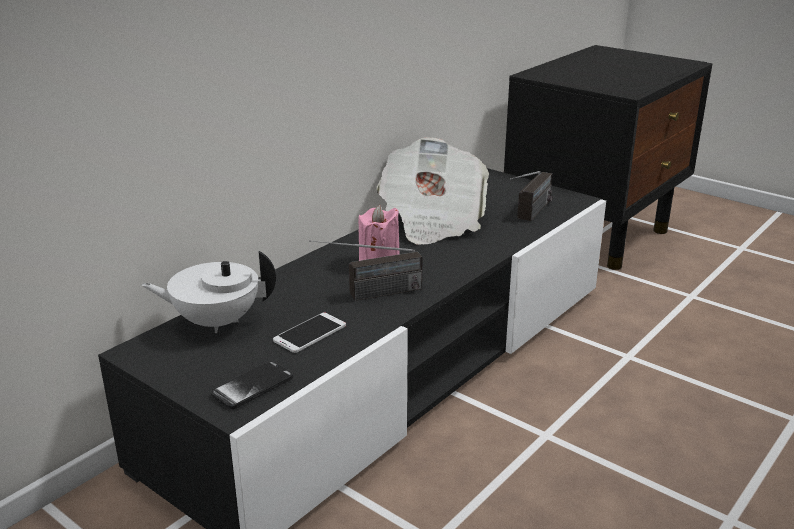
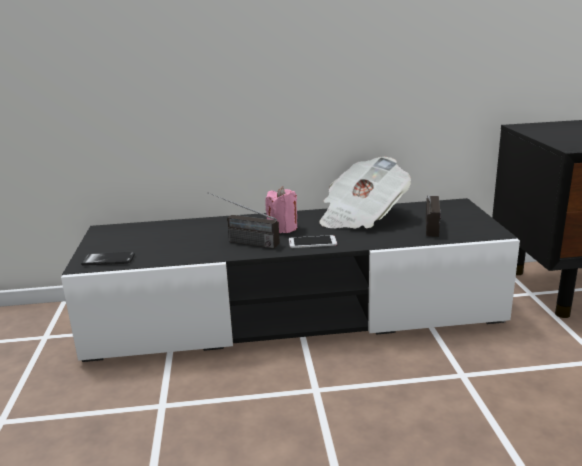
camera: 45 degrees right, 5 degrees down
(216, 322) = (153, 229): white teapot -> none
(310, 333) = (177, 248): phone -> phone (312, 242)
(530, 215) = (433, 232): radio -> radio turned 60 degrees counterclockwise

